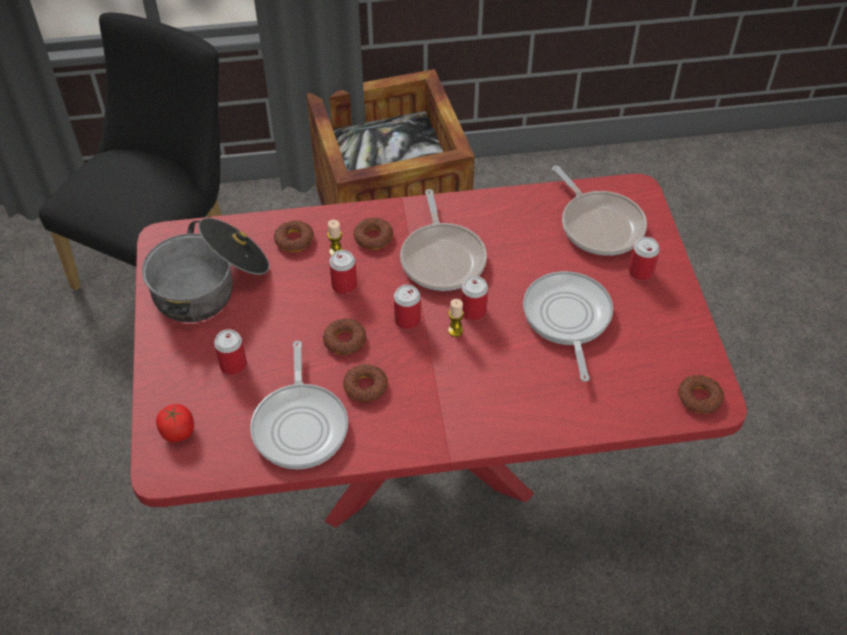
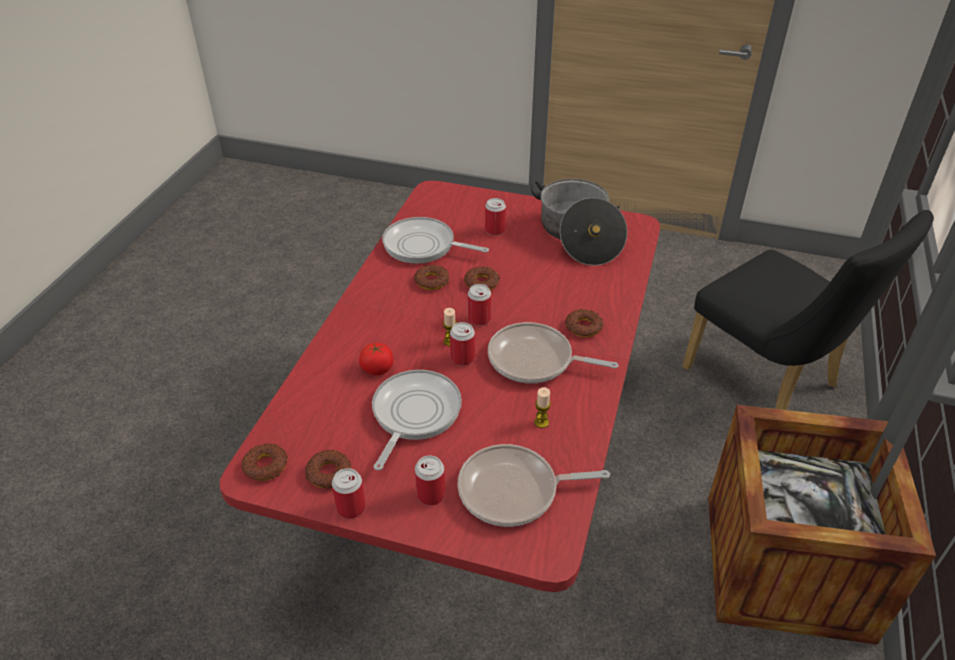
camera: 115 degrees right, 10 degrees down
(178, 432) = (457, 200): tomato -> tomato (377, 369)
(294, 240) = (604, 284): donut -> donut (328, 473)
(336, 252) = (578, 302): candle -> candle (541, 422)
(344, 285) = (537, 297): can -> can (351, 508)
(567, 318) = (414, 414): frying pan -> frying pan turned 90 degrees counterclockwise

